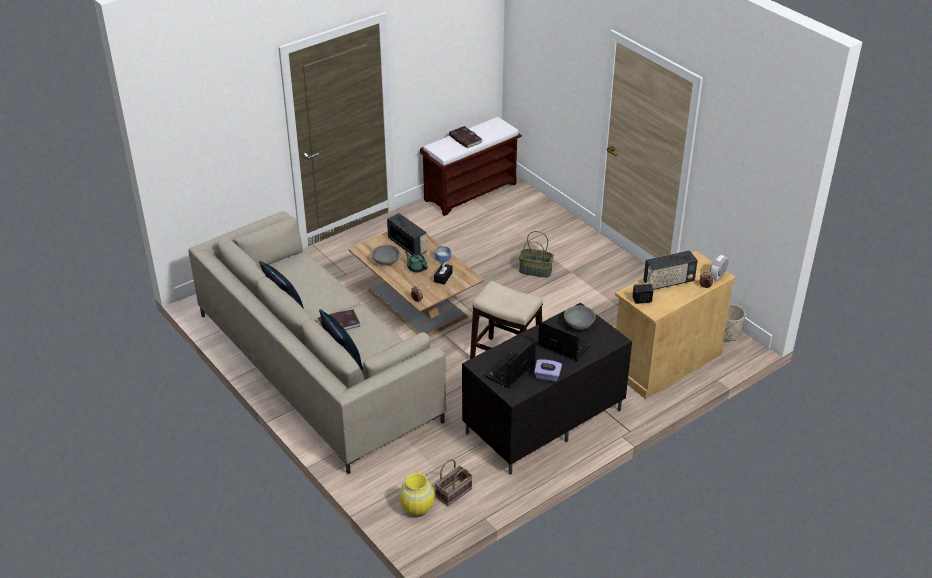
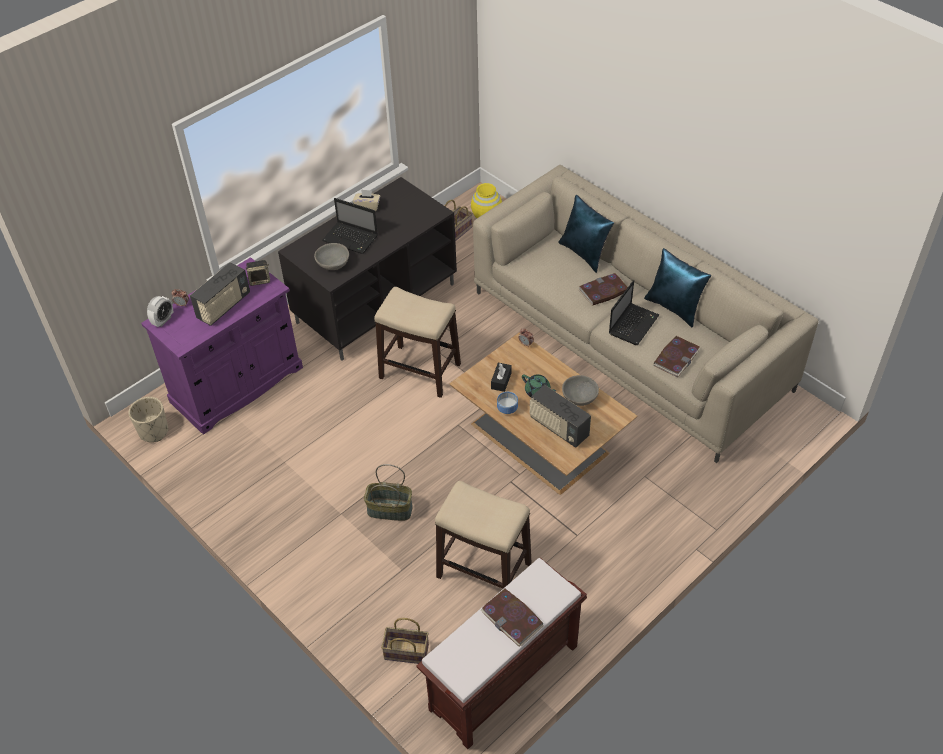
camera: 175 degrees right, 10 degrees up
(303, 270) = (676, 358): none -> book
(474, 236) = (483, 569): none -> stool
(509, 371) = (405, 208): laptop -> laptop (633, 324)
(528, 205) = (405, 652): none -> basket
(547, 376) = (367, 207): purple tissue box -> beige tissue box
(665, 362) = (237, 385): beige cabinet -> purple cabinet
(668, 282) = (224, 306): radio -> radio turned 150 degrees clockwise

